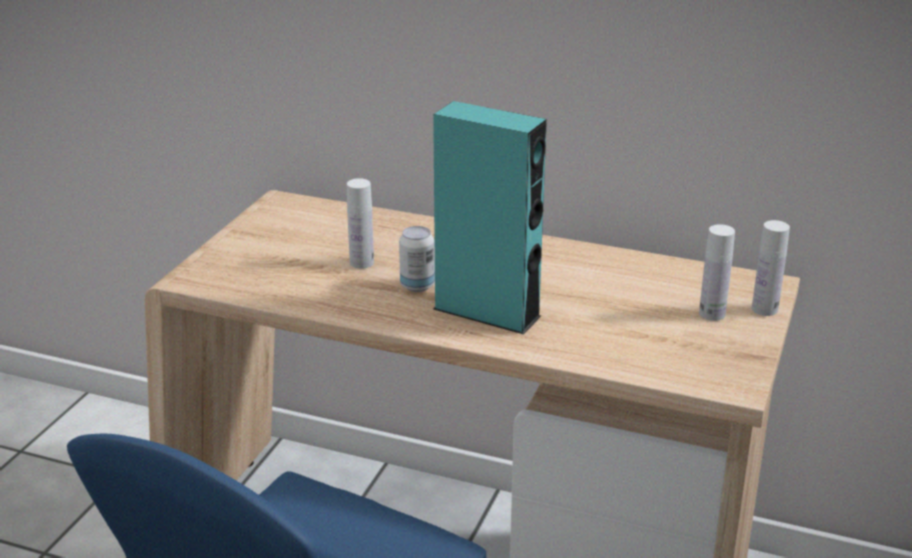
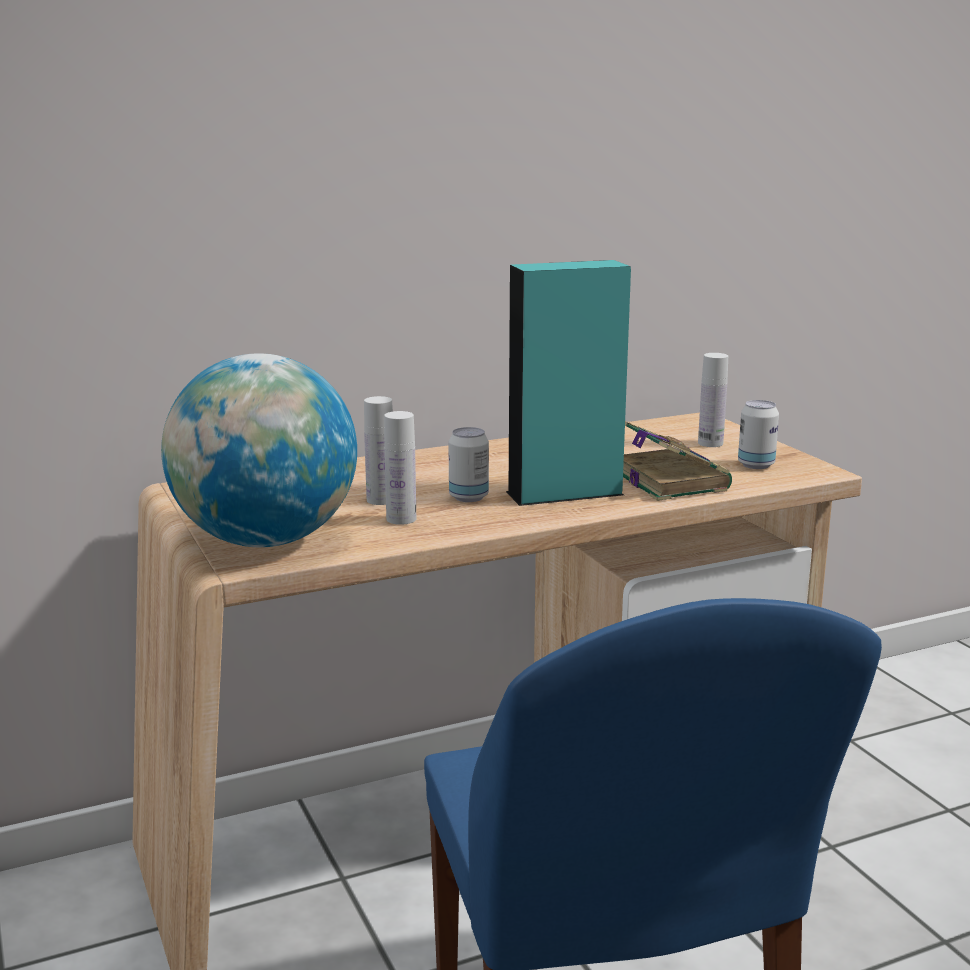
camera: 45 degrees left, 10 degrees down
(237, 267) = (266, 541): none -> globe
(588, 335) = (668, 480): none -> book
(695, 354) = (756, 465): none -> can
(764, 309) = (733, 431): white bottle -> white bottle (401, 519)

